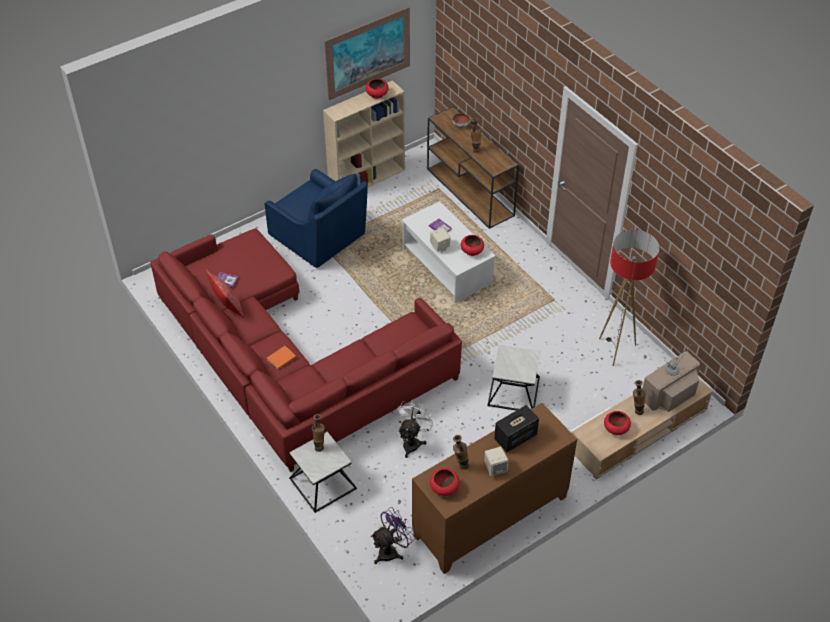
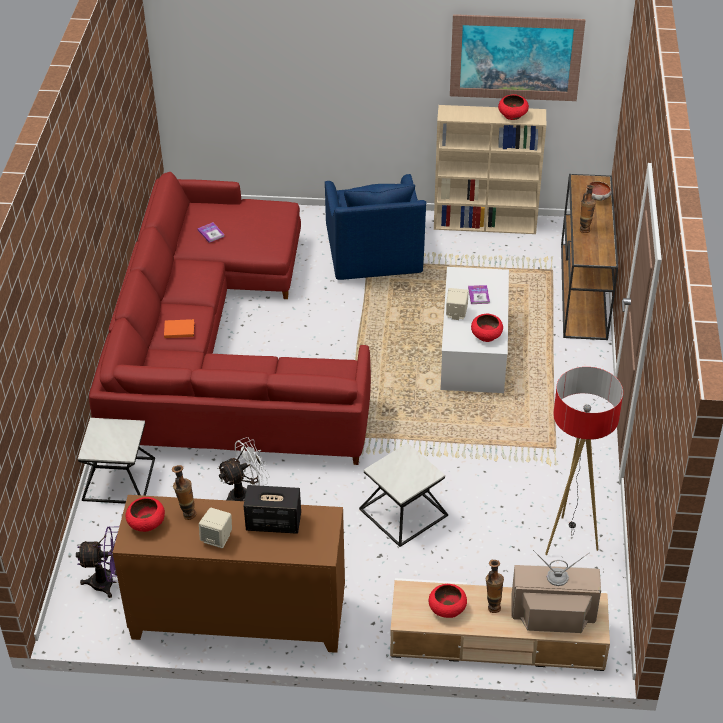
camera: 40 degrees right, 5 degrees down
(227, 307) = (186, 257): pillow -> none
(319, 446) = (122, 429): vase -> none

